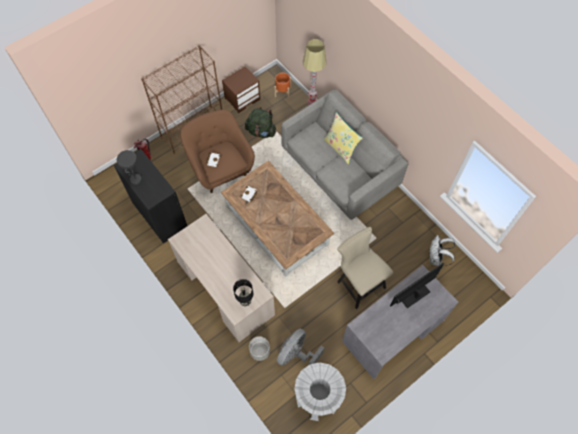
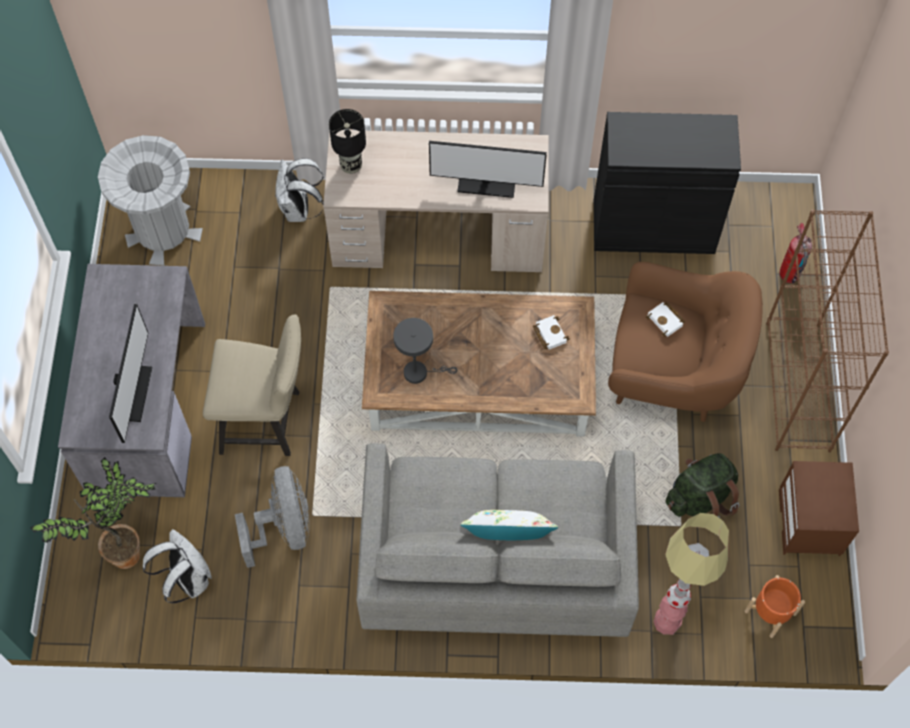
camera: 130 degrees right, 0 degrees up
(134, 178) = (684, 127): grey table lamp -> grey table lamp (419, 372)
(211, 243) = (486, 184): none -> monitor
(260, 351) = (299, 210): grey planter -> white backpack
(296, 354) = (248, 252): grey fan -> grey fan (284, 527)
(341, 148) = (506, 539): yellow pillow -> white pillow
(447, 286) = (128, 551): none -> potted plant

